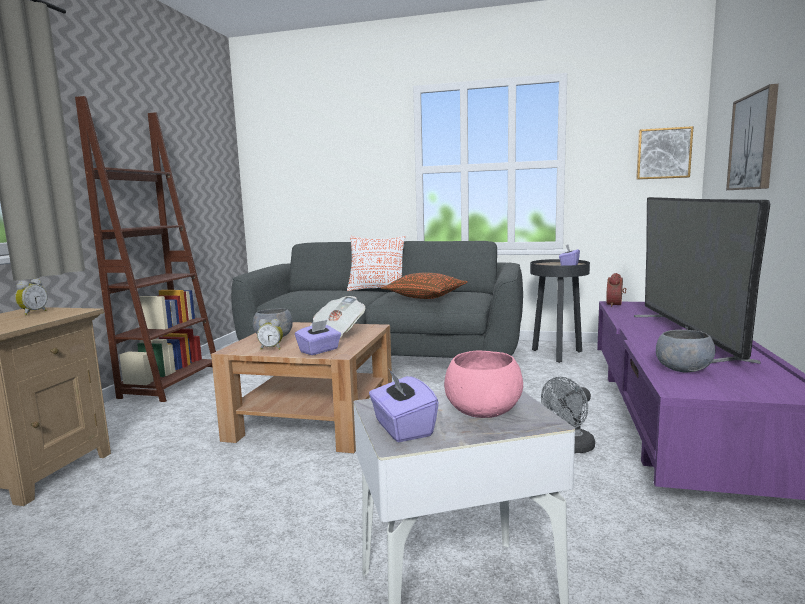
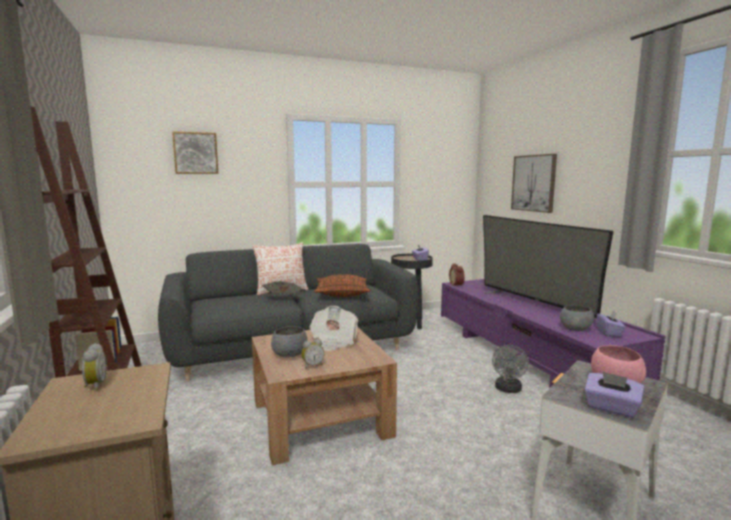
camera: 35 degrees left, 0 degrees up
(319, 350) = (357, 359): purple tissue box -> purple tissue box (609, 333)
(360, 295) = (283, 299): none -> newspaper
(663, 153) = (456, 180): picture -> picture (195, 153)

